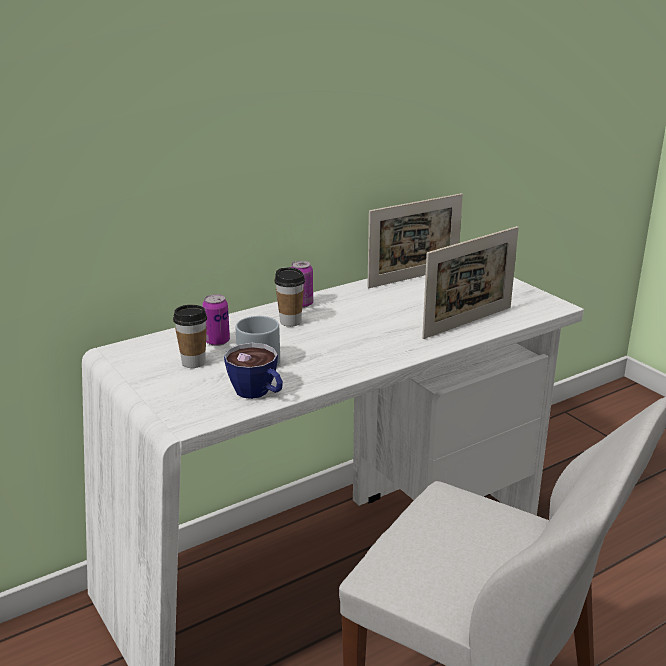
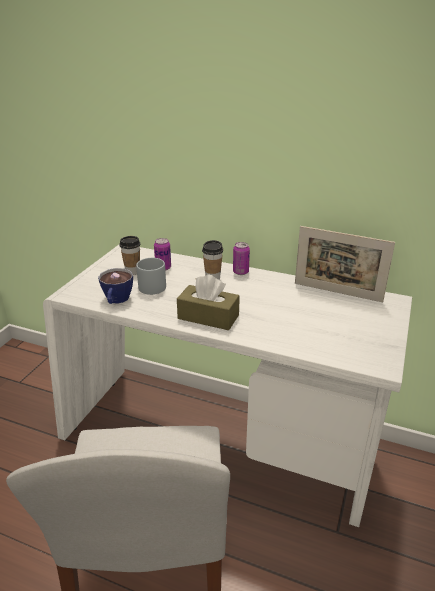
camera: 55 degrees right, 5 degrees up
(375, 351) = (208, 317): none -> brown tissue box
(468, 322) = (295, 336): picture frame -> none

